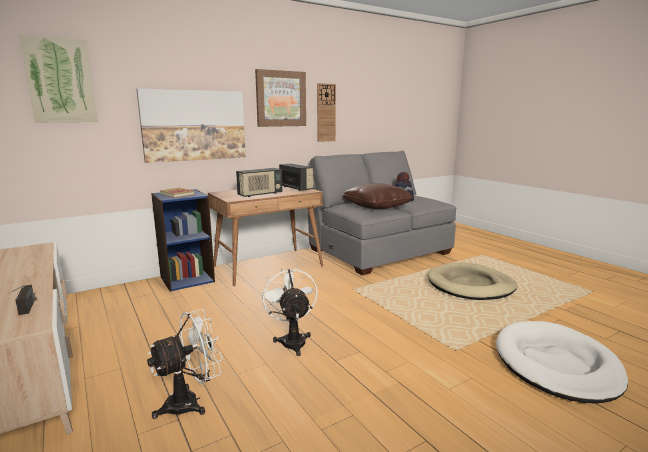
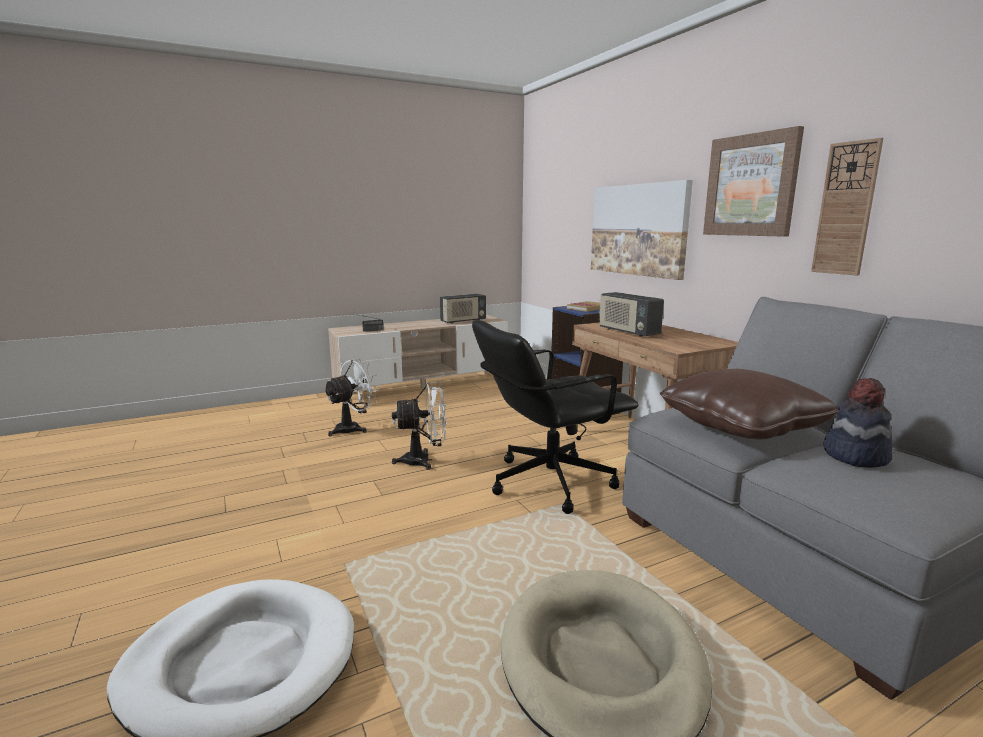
camera: 95 degrees right, 0 degrees up
(60, 81) = (560, 186): picture -> none
(190, 402) = (353, 428): white fan -> white fan turned 105 degrees counterclockwise
(296, 188) = (696, 343): radio -> radio (463, 321)
(324, 292) = (549, 481): none -> black office chair

